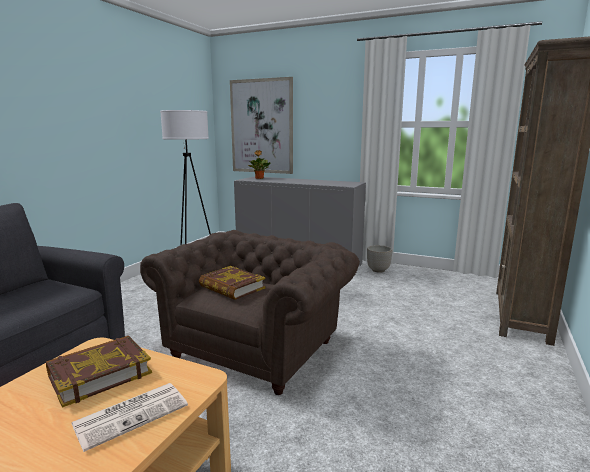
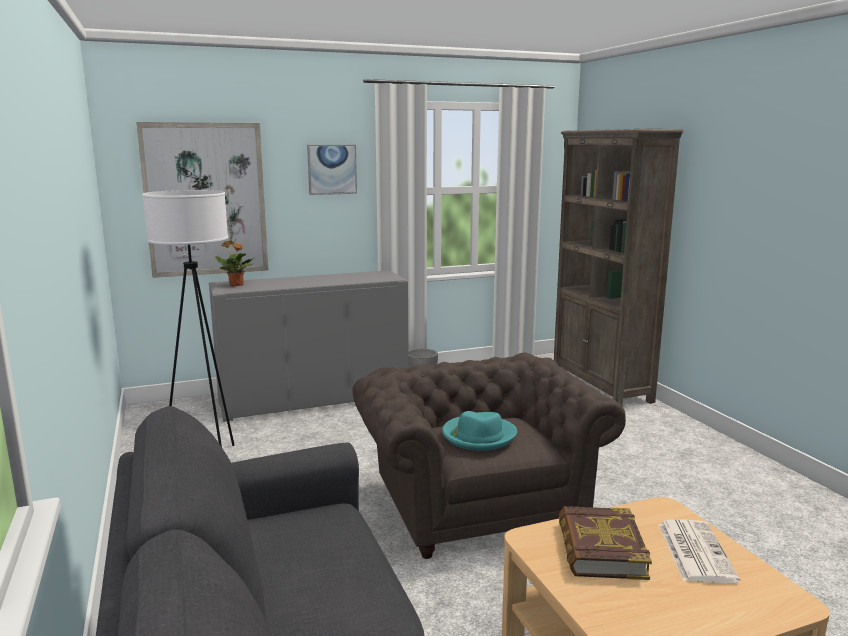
camera: 45 degrees left, 0 degrees up
(231, 287) = (478, 436): book -> turquoise hat
(337, 107) = (332, 169): none -> picture

